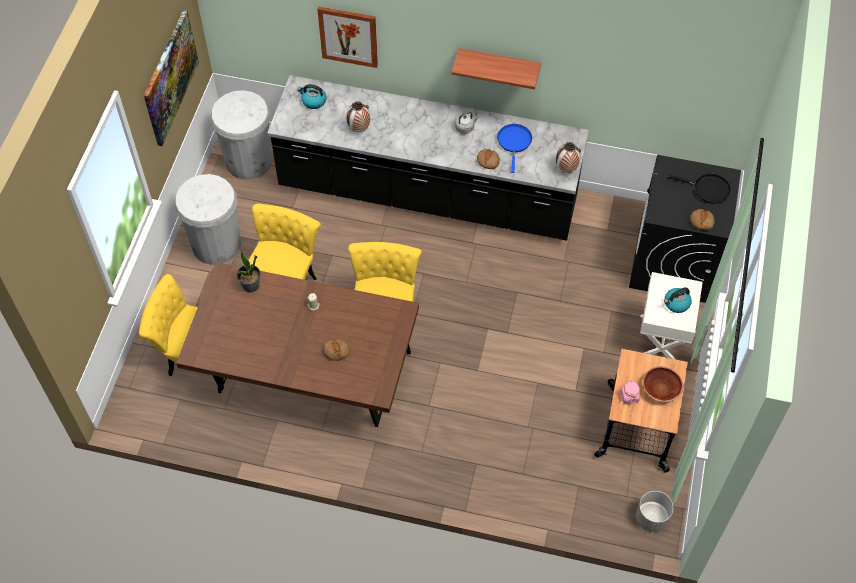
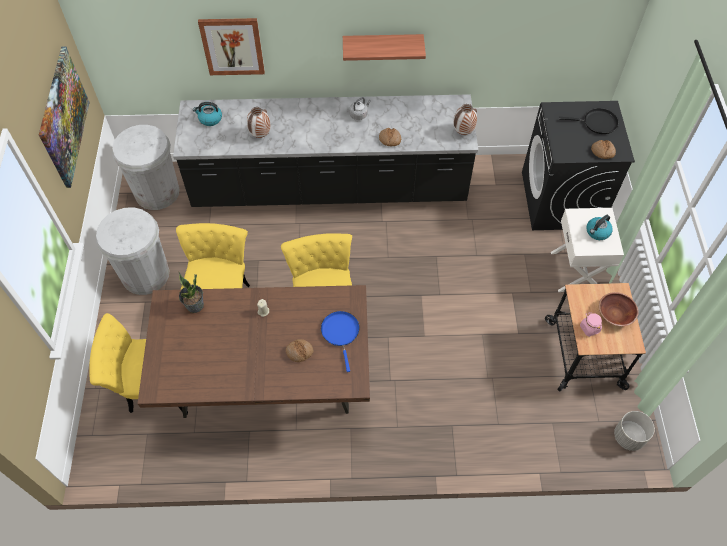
camera: 15 degrees left, 0 degrees up
(514, 142) = (408, 118): blue frying pan -> blue frying pan (341, 333)

